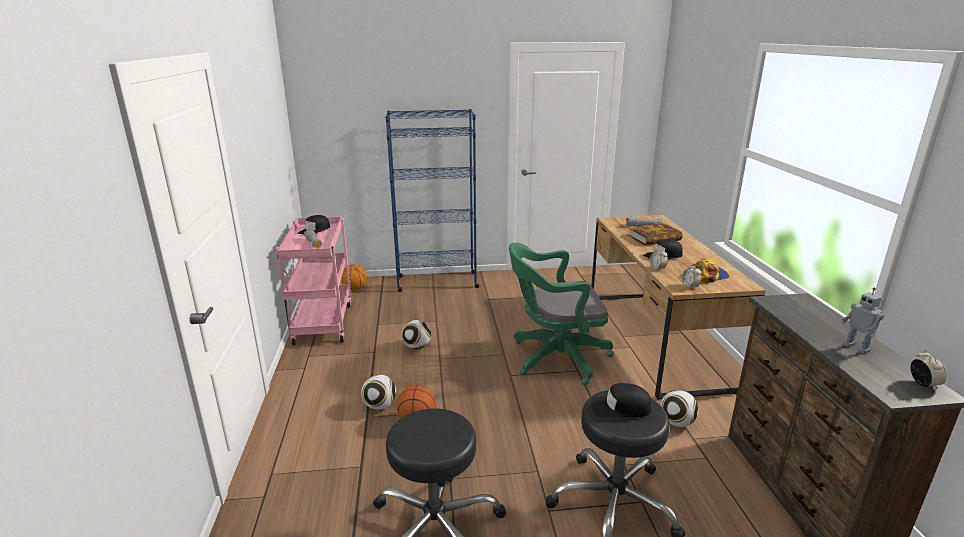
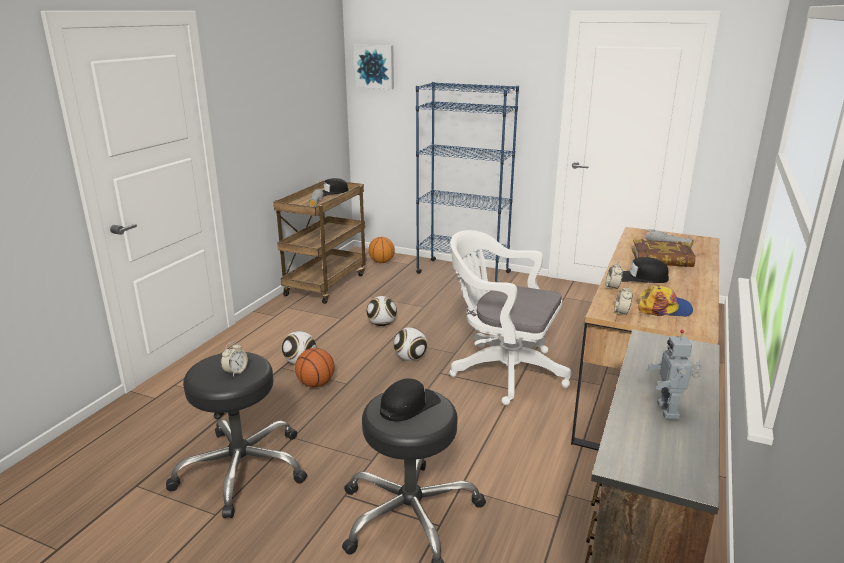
camera: 30 degrees right, 0 degrees up
(321, 99) = (375, 66): none -> picture
(322, 322) = (326, 284): pink cart -> brown cart
(554, 358) = (502, 371): green office chair -> white office chair
(620, 408) = (409, 405): black cap -> black cap turned 105 degrees clockwise
(676, 423) = (565, 473): football -> football (410, 358)
(923, 384) = (686, 469): alarm clock -> alarm clock (235, 372)

